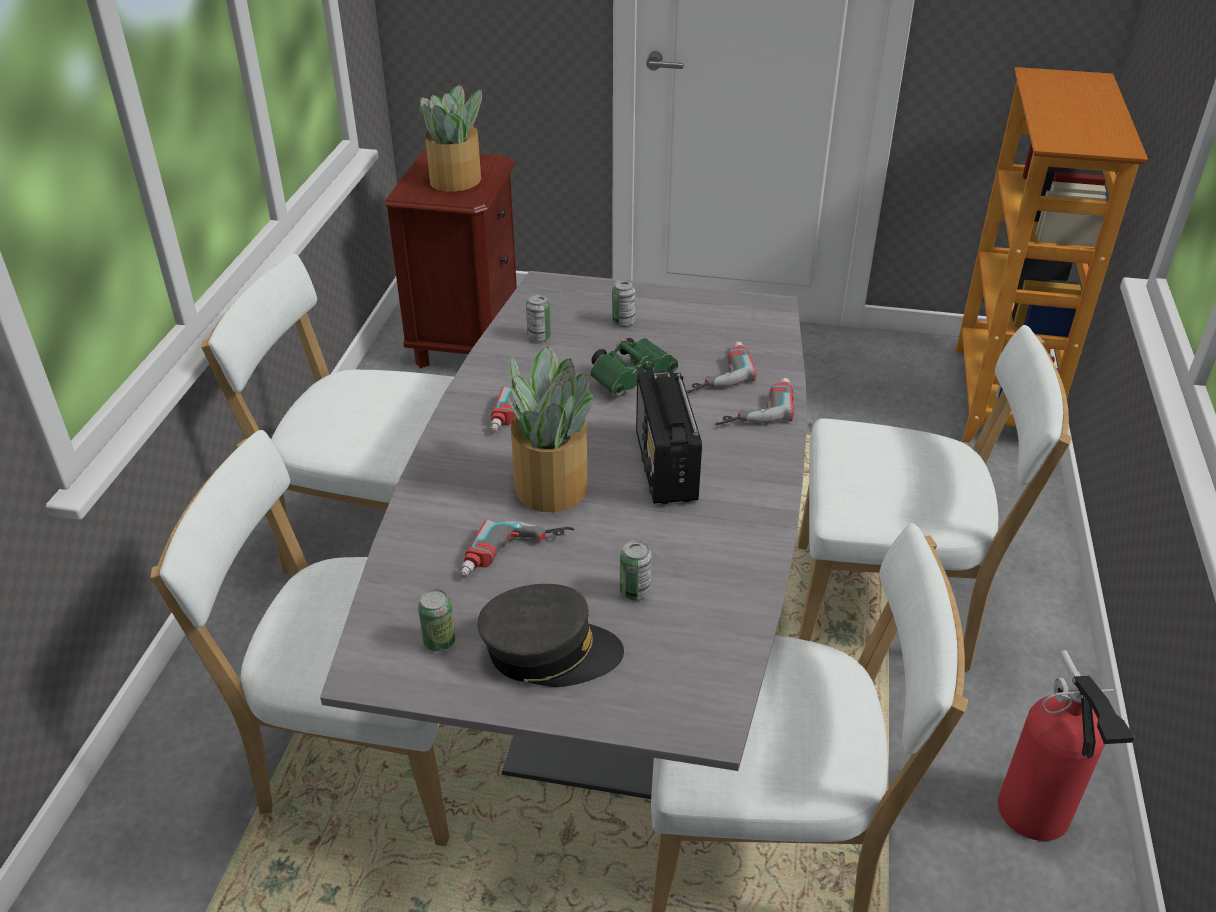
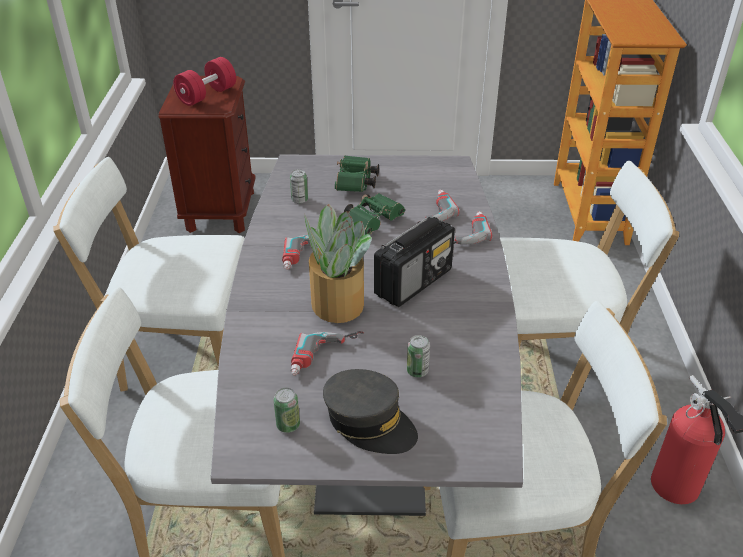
camera: 10 degrees left, 0 degrees up
(457, 180) = (207, 95): potted plant -> red dumbbell
(549, 652) = (369, 422): grey cap -> grey cap turned 45 degrees clockwise
(623, 322) = (356, 184): can -> green binoculars
(665, 467) = (414, 282): radio -> radio turned 120 degrees counterclockwise

